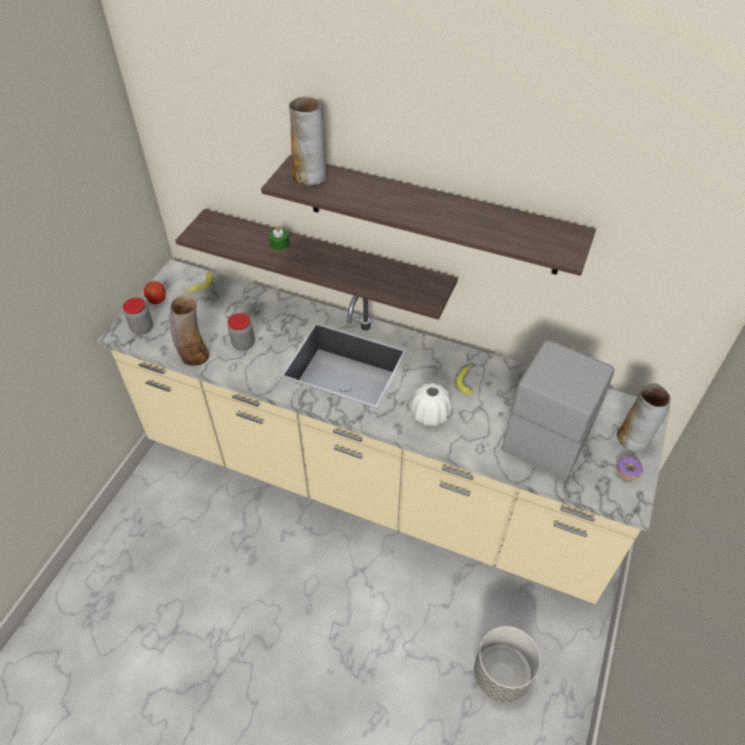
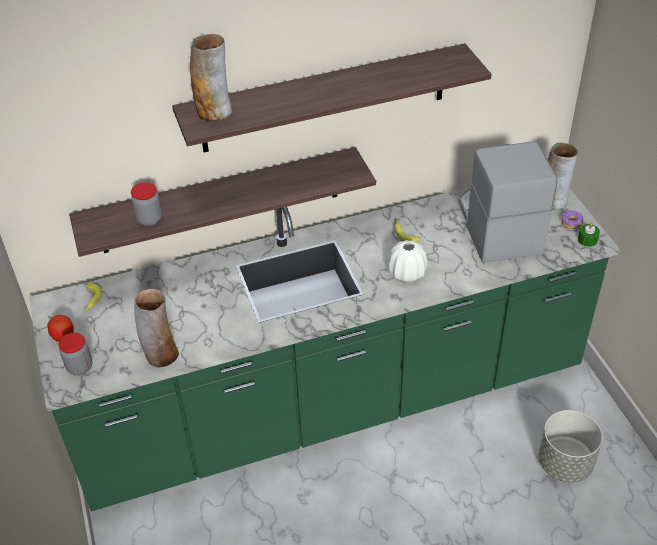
camera: 40 degrees left, 5 degrees down
(243, 344) = (194, 319): jar -> jar (149, 219)
(279, 244) = (181, 202): green candle -> green candle (587, 240)
(372, 484) = (333, 406): beige counter -> green counter

